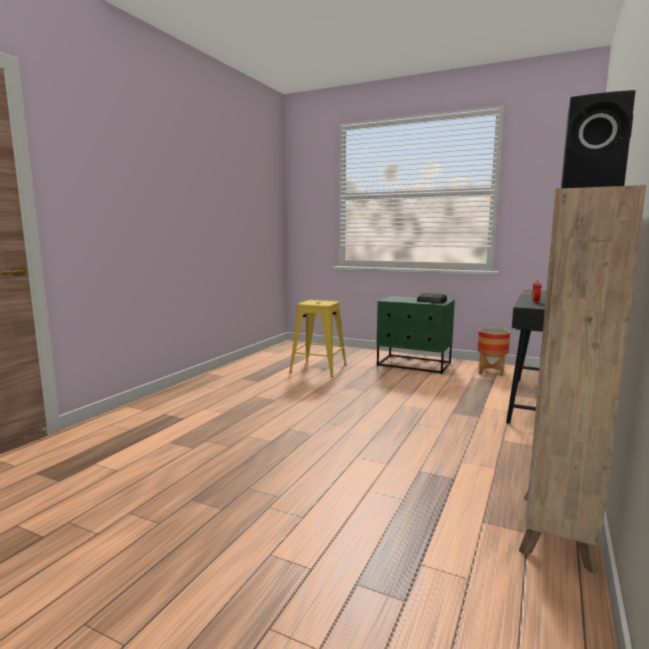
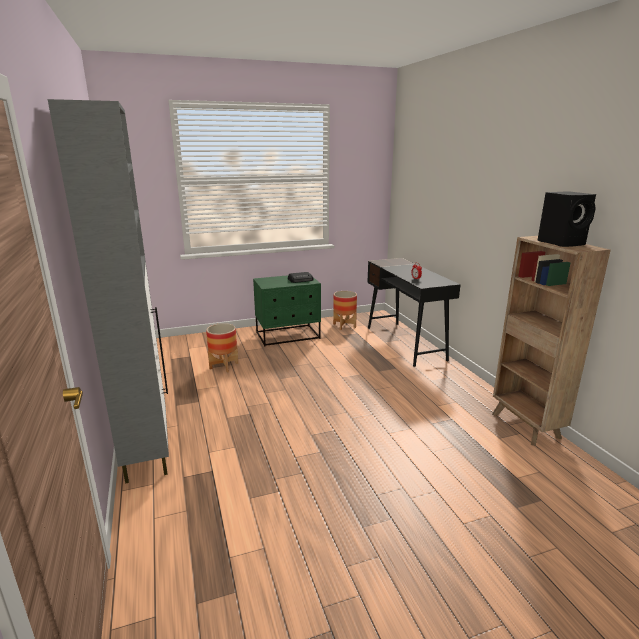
camera: 45 degrees left, 10 degrees up
(177, 393) = (147, 450): none -> grey cabinet
(318, 368) = (224, 366): yellow stool -> planter

